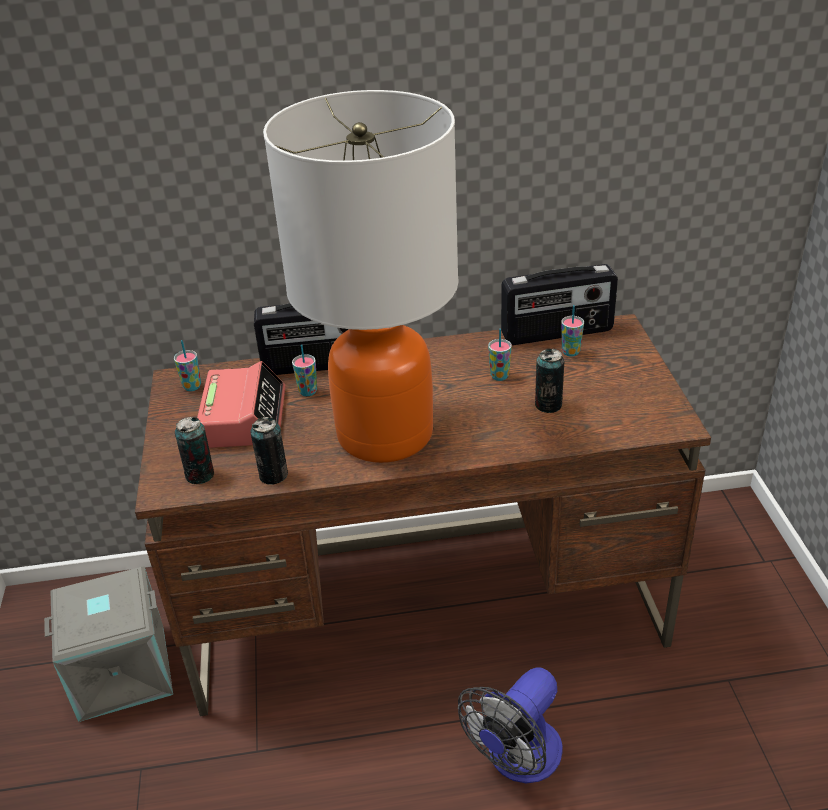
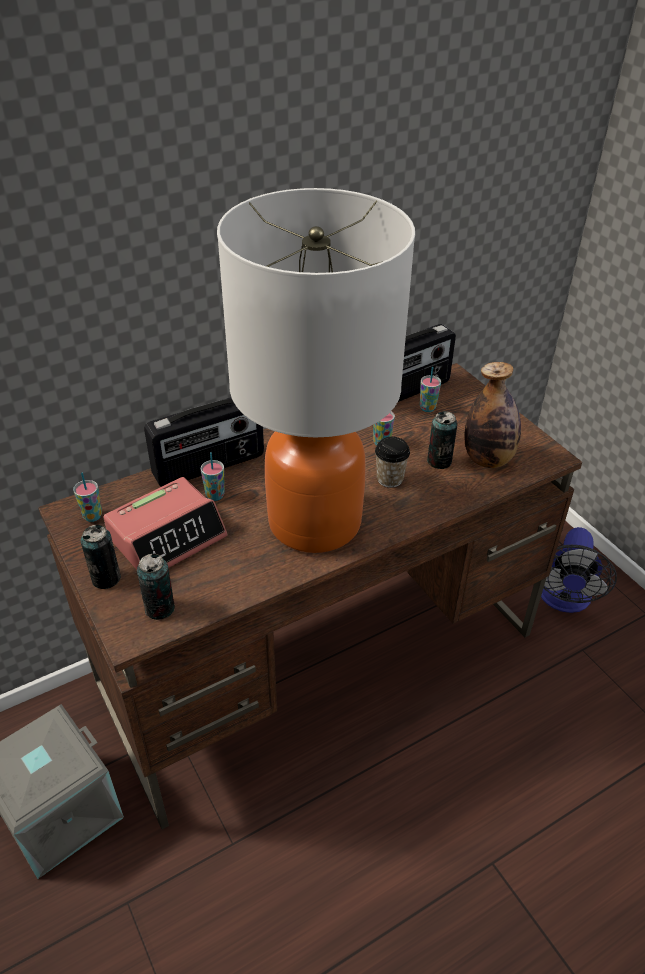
camera: 25 degrees left, 5 degrees up
(244, 418) = (168, 537): alarm clock -> alarm clock turned 75 degrees clockwise
(273, 475) = (234, 589): can -> can (106, 578)
(485, 411) = (390, 479): none -> cup
(517, 760) = (459, 771): fan -> fan (564, 599)
(603, 413) = (488, 459): none -> bottle

